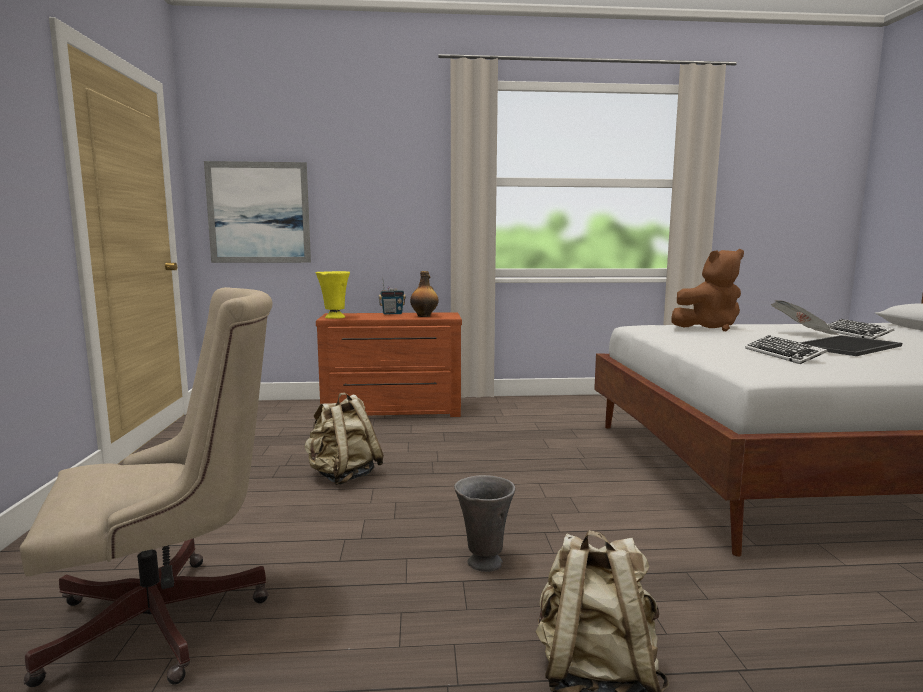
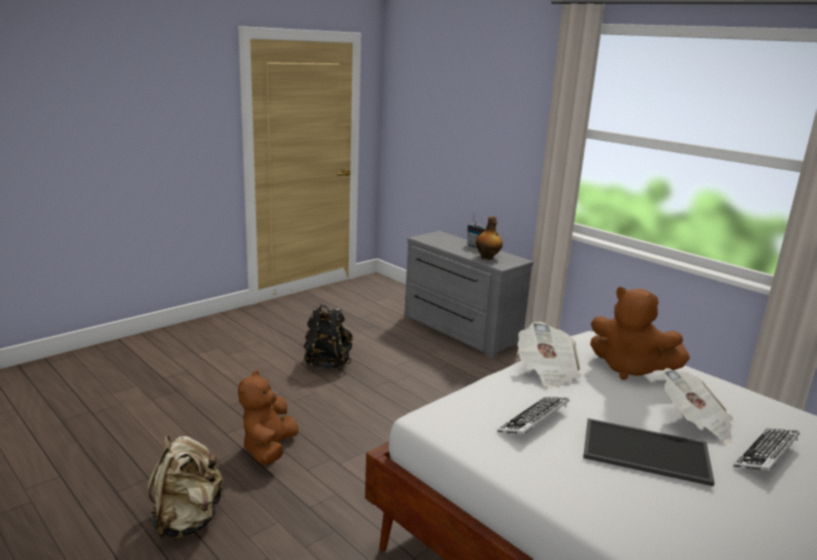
camera: 50 degrees right, 10 degrees up
(171, 620) = (144, 390): beige office chair -> none
(259, 213) = (419, 135): picture -> none
(334, 317) = (424, 239): yellow vase -> none
(343, 476) = (327, 362): beige backpack -> black backpack
(392, 411) = (458, 331): brown dresser -> grey dresser
(483, 563) = (269, 449): grey vase -> brown plush toy
(691, 340) = (547, 371): none -> newspaper

